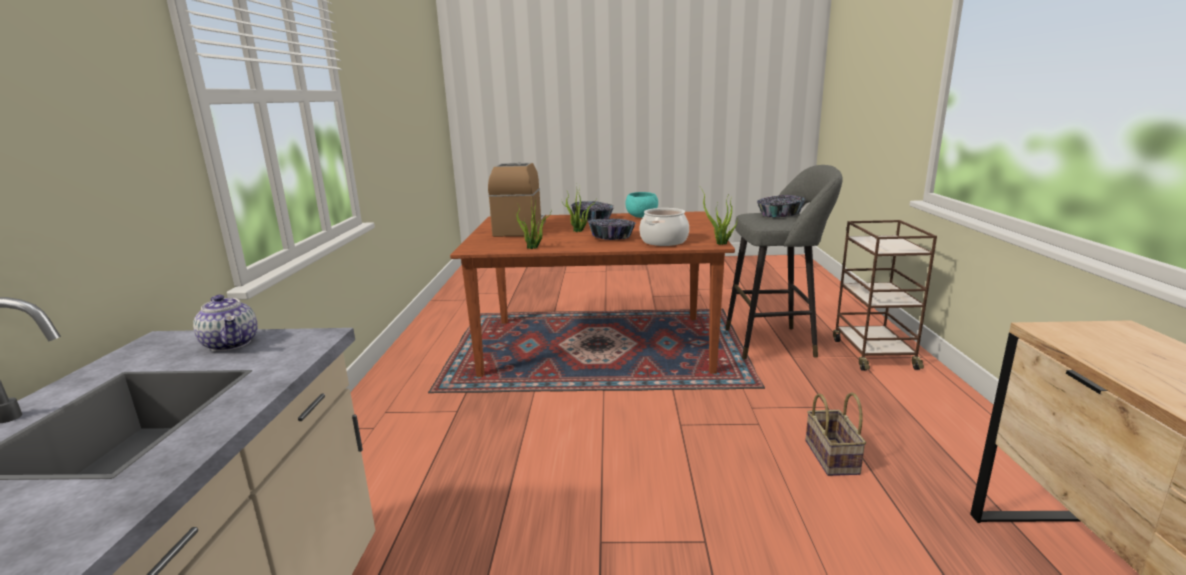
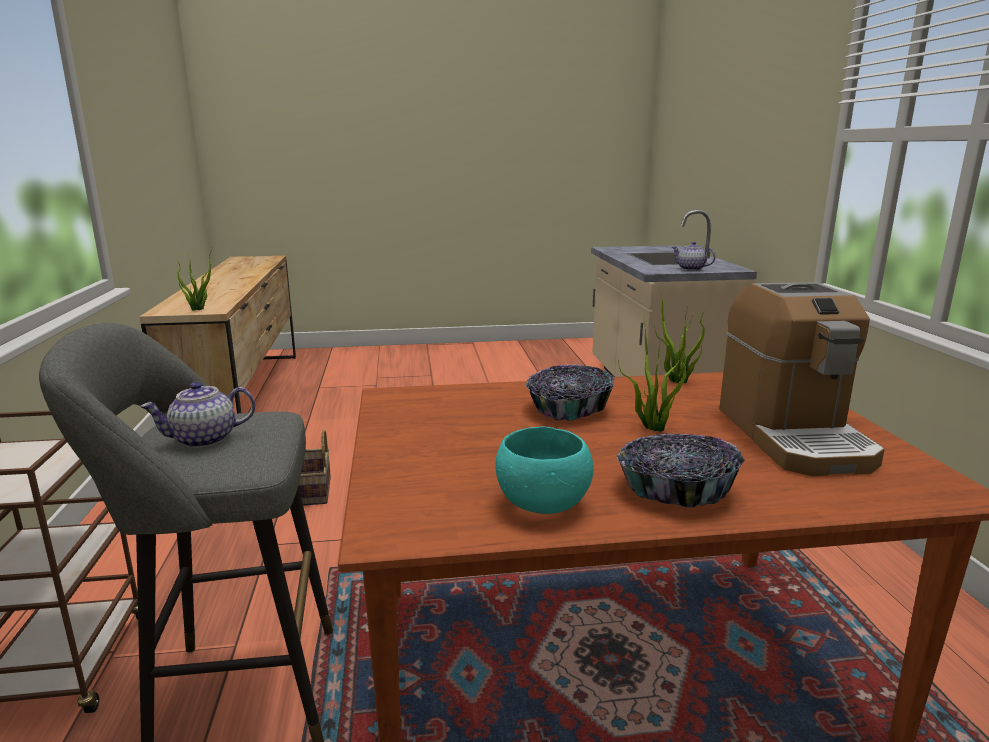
camera: 170 degrees right, 0 degrees up
(664, 241) = (472, 399): cooking pot -> none
(720, 244) = (380, 395): potted plant -> potted plant (199, 309)
(779, 215) = (204, 439): bowl -> teapot

